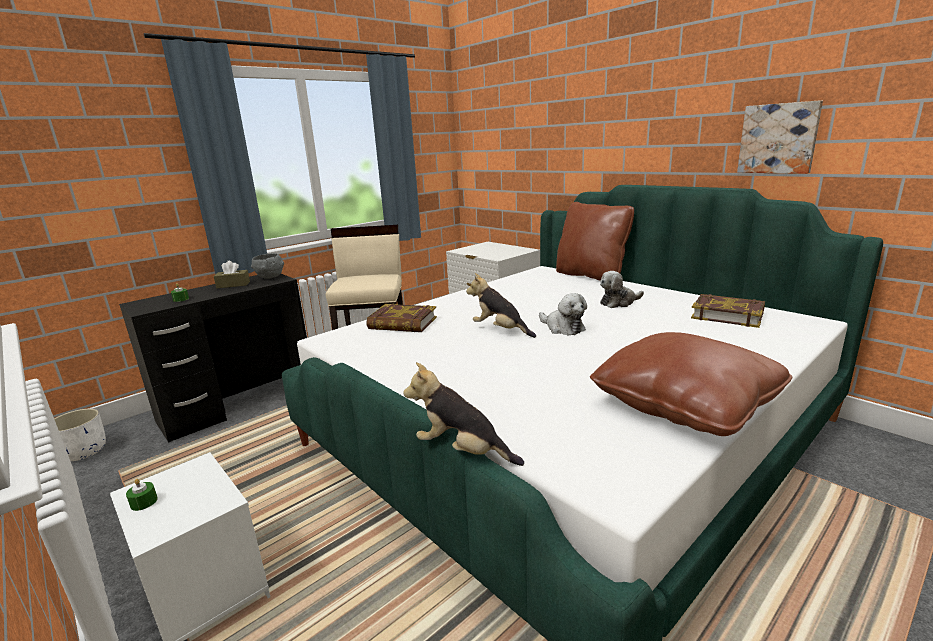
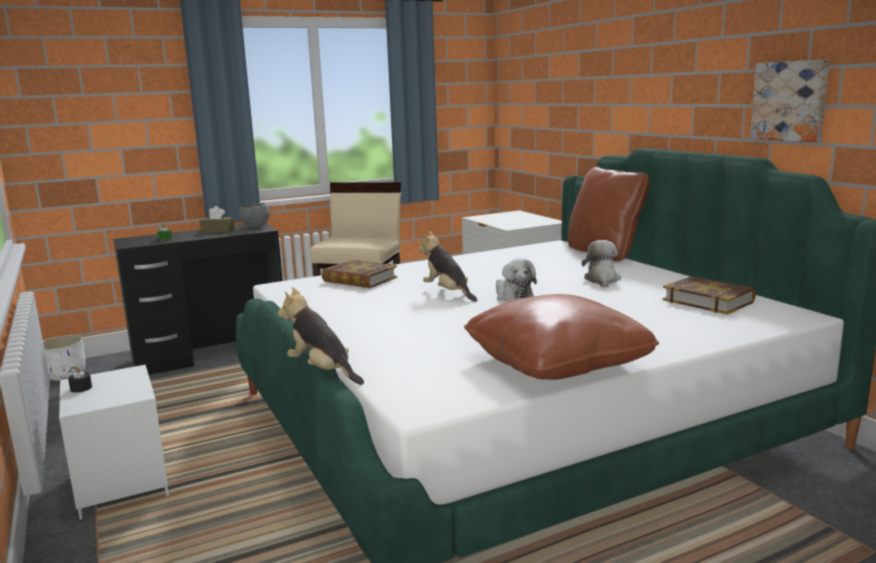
camera: 15 degrees right, 5 degrees down
(144, 502) = (81, 388): green candle -> black candle
(619, 302) = (602, 280): plush toy -> plush toy turned 105 degrees clockwise

